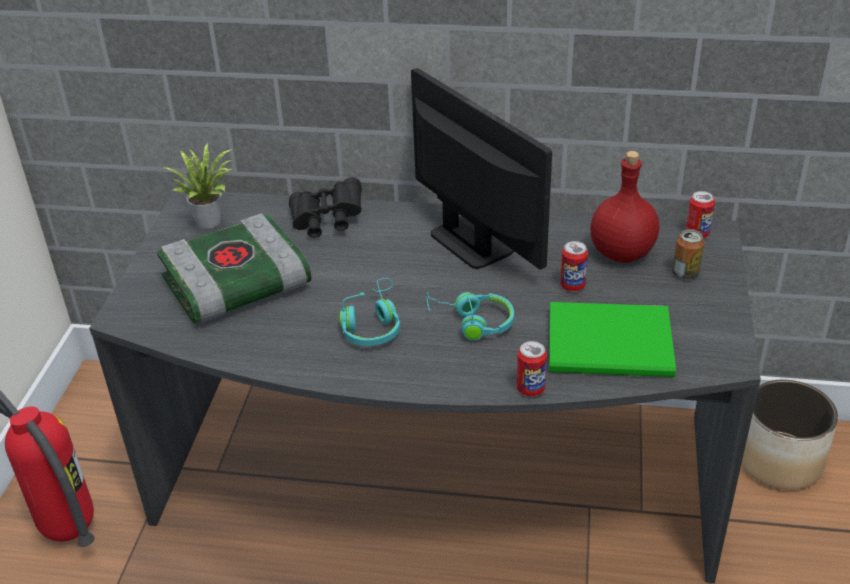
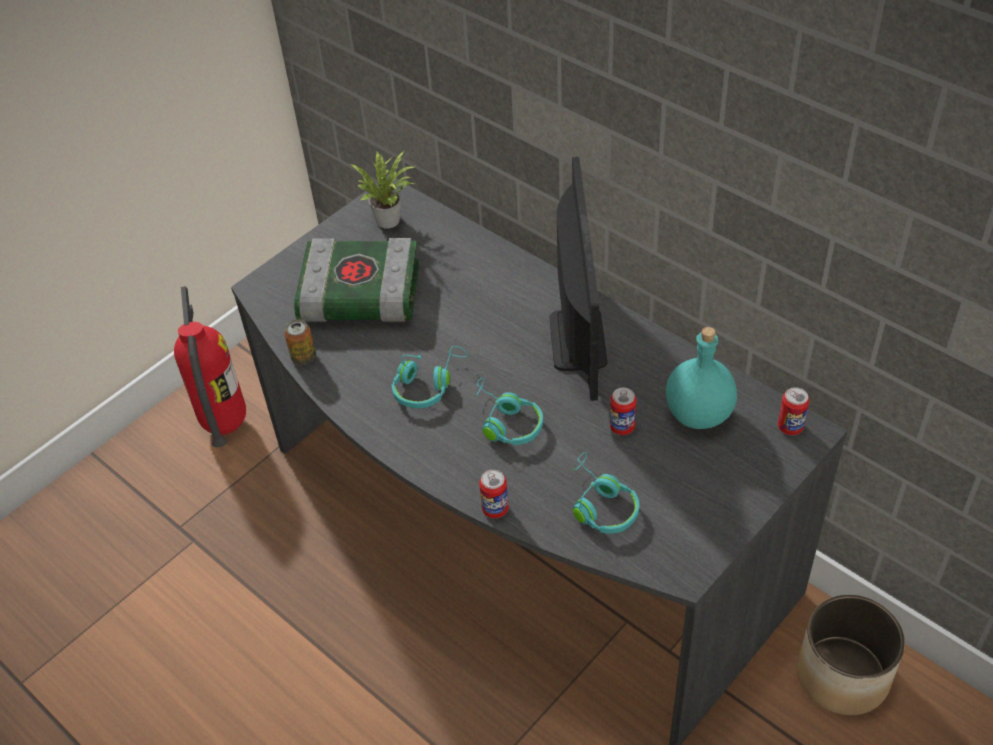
camera: 35 degrees right, 10 degrees up
(327, 221) = (478, 262): black binoculars -> none
(613, 346) = (600, 504): green book -> turquoise headphones
(623, 253) = (700, 414): red bottle -> turquoise bottle
(685, 273) = (736, 464): can -> can (303, 357)

